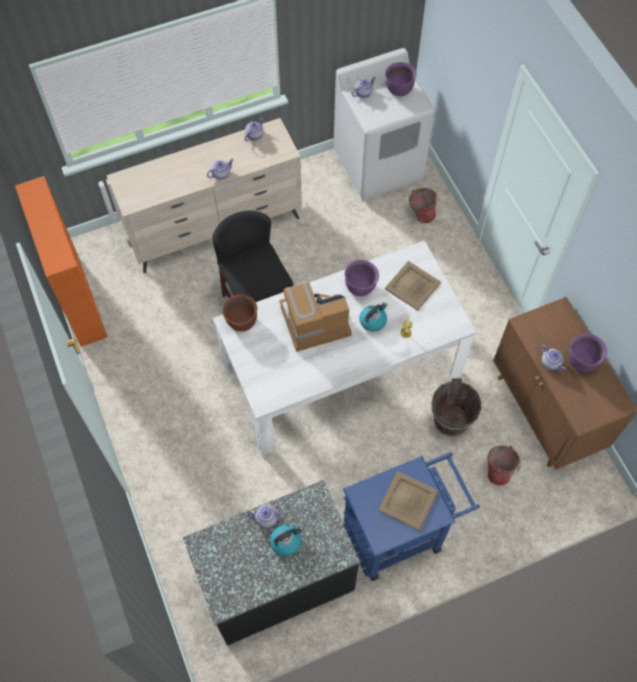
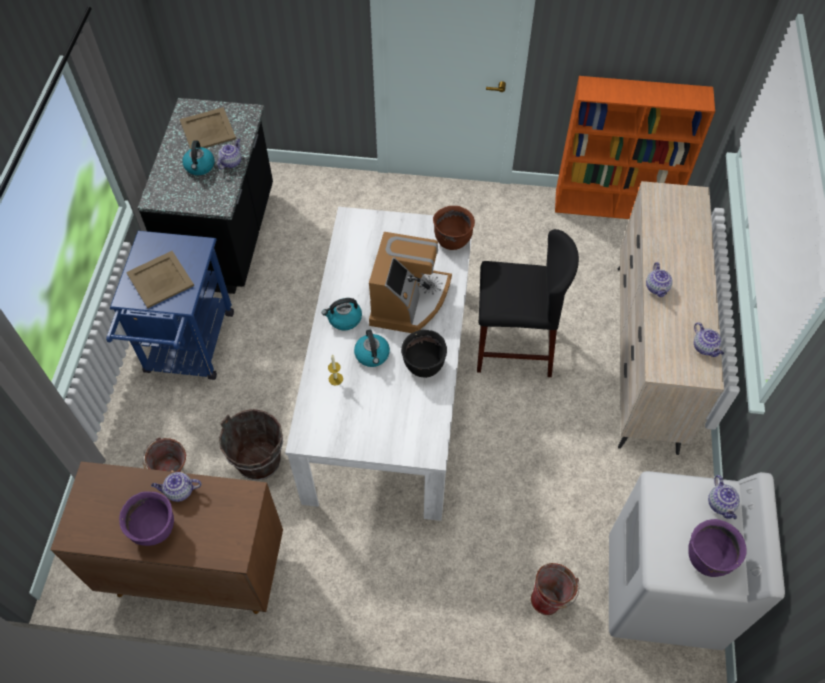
camera: 120 degrees right, 5 degrees down
(356, 354) = (344, 319): none -> kettle
(360, 287) = (424, 366): purple cooking pot -> black cooking pot
(413, 286) = (389, 420): beige tray -> beige tray (207, 130)

